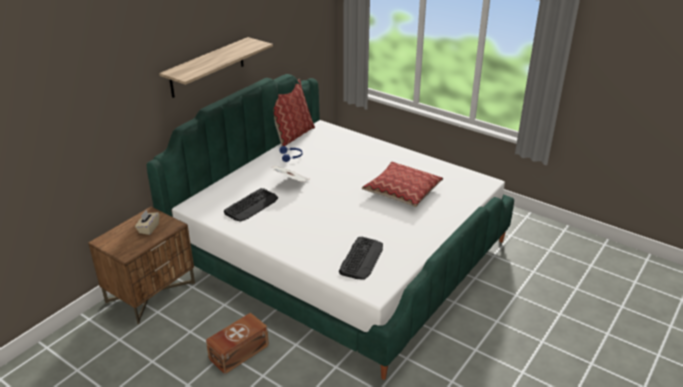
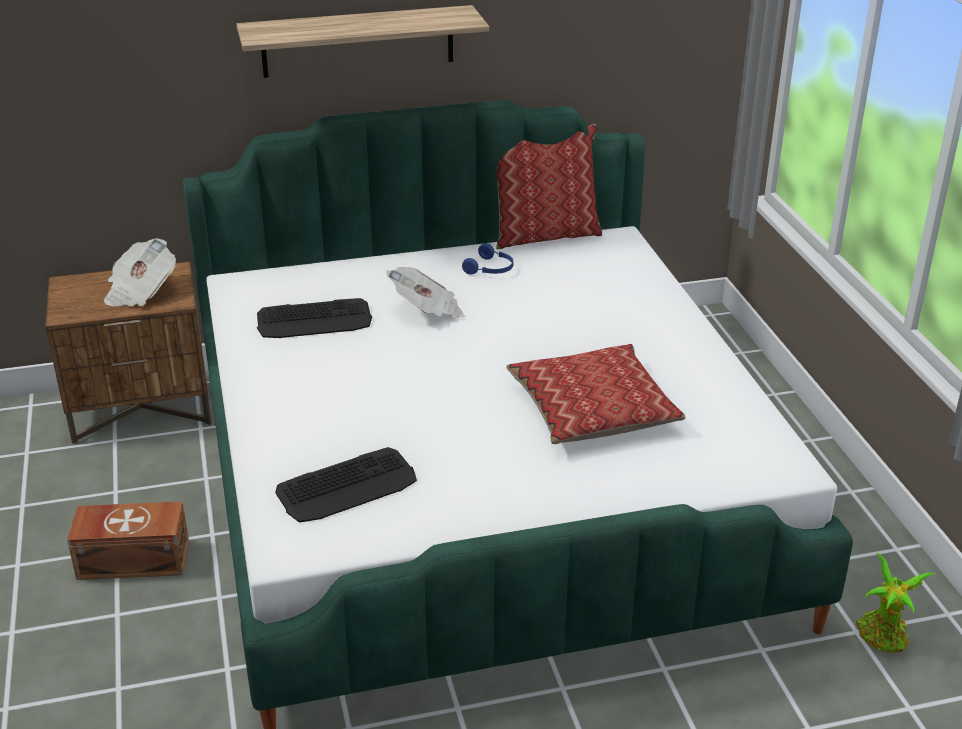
camera: 40 degrees right, 0 degrees up
(148, 228) = (140, 292): beige tissue box -> newspaper
(519, 233) = (883, 637): none -> potted plant

